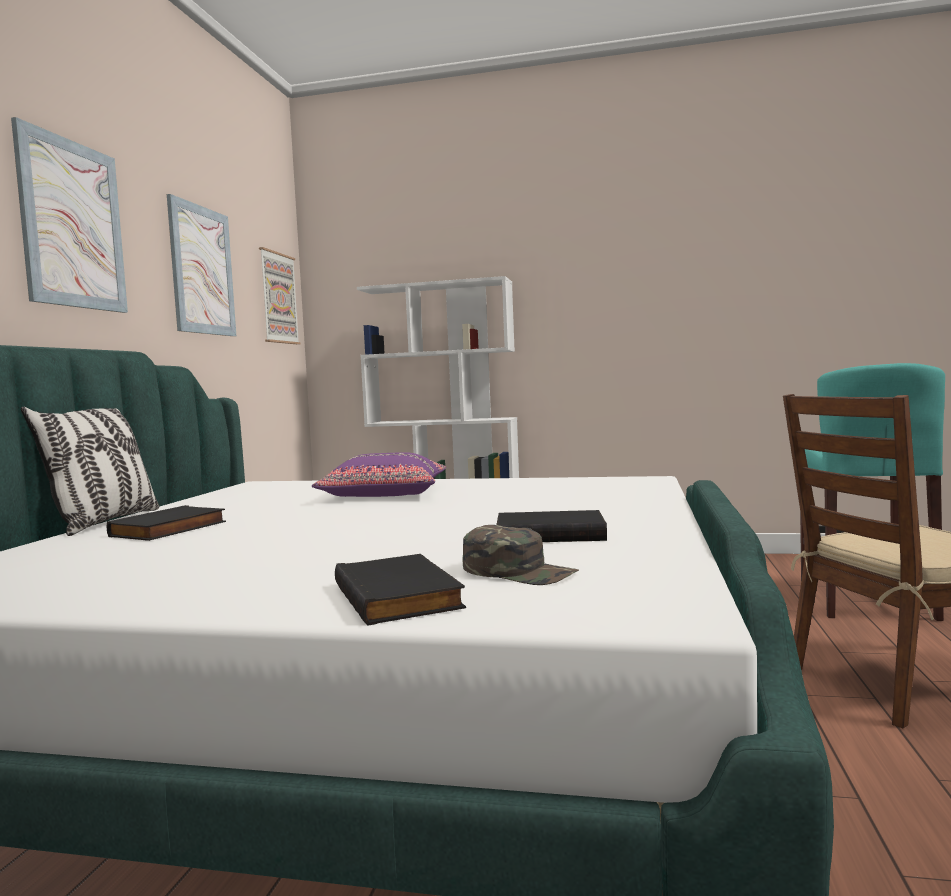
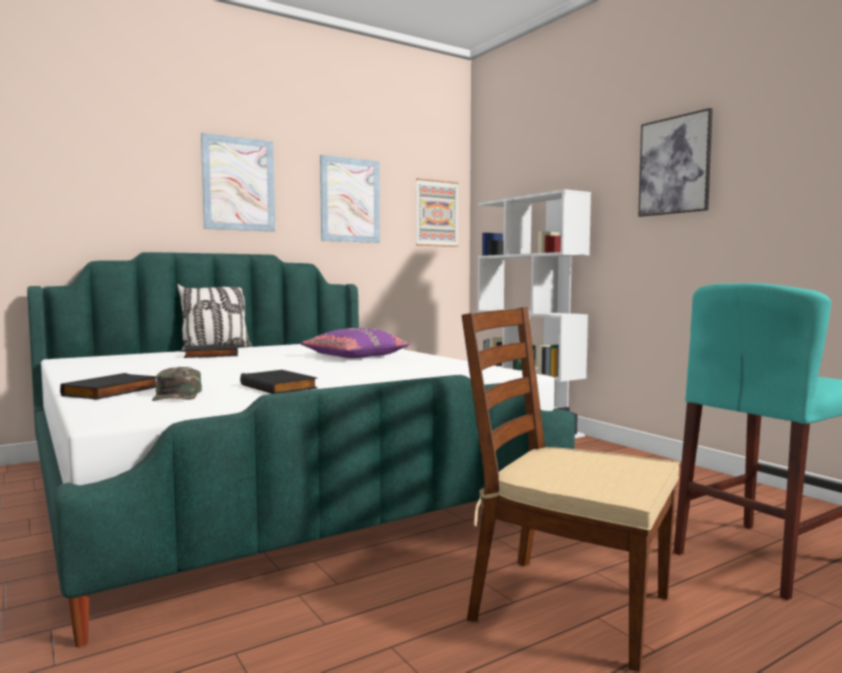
camera: 45 degrees right, 0 degrees up
(615, 260) = (674, 165): none -> picture

